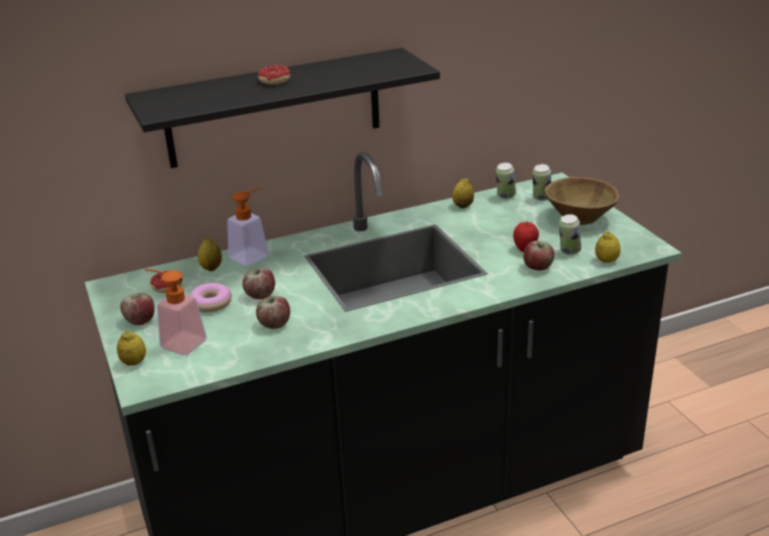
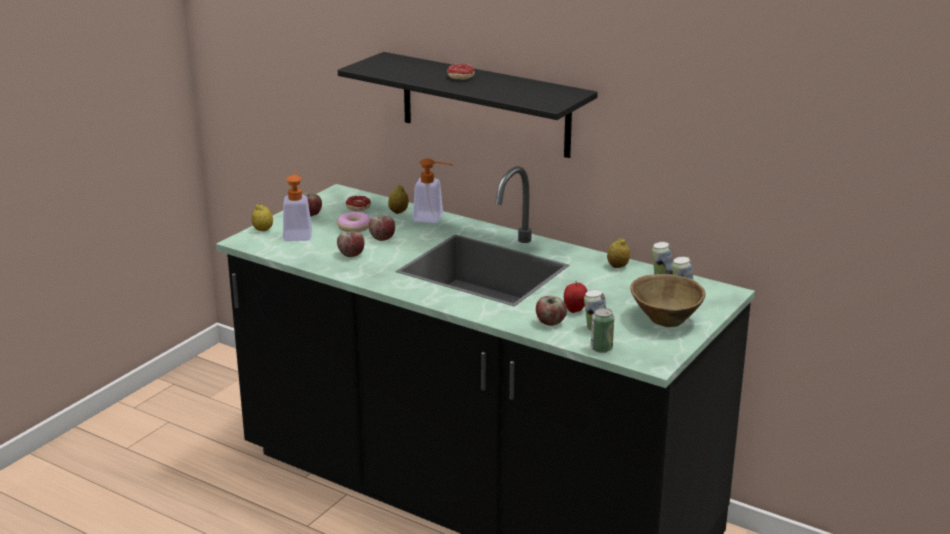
camera: 55 degrees right, 5 degrees down
(606, 261) = (601, 348): lemon -> can

